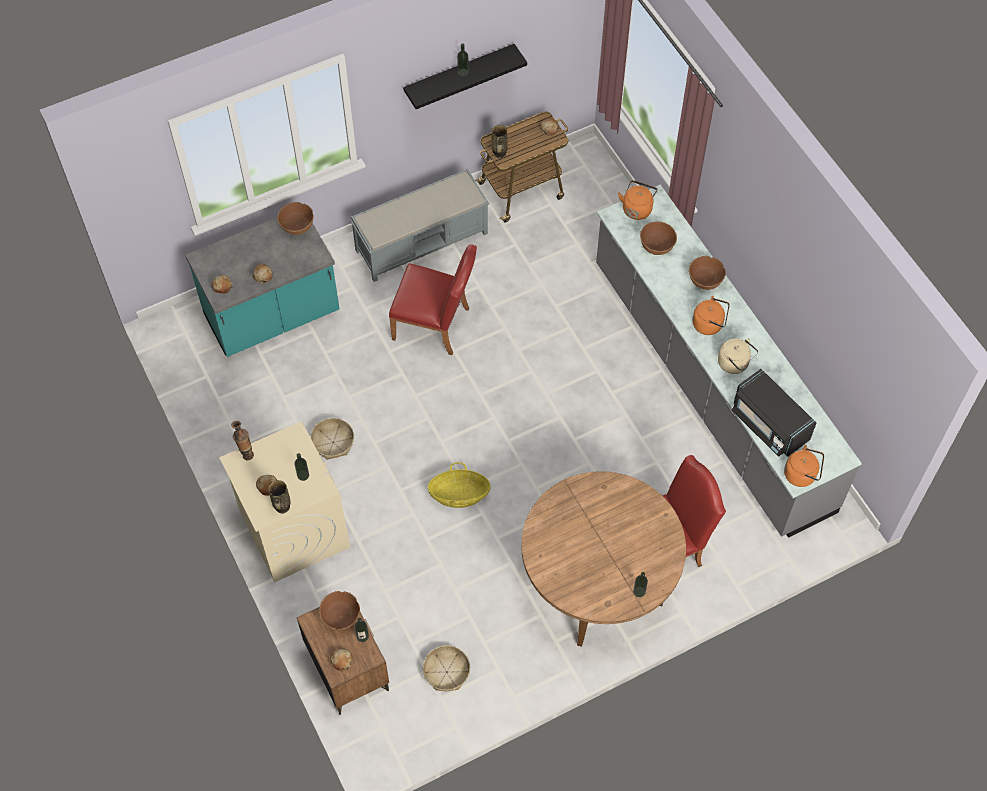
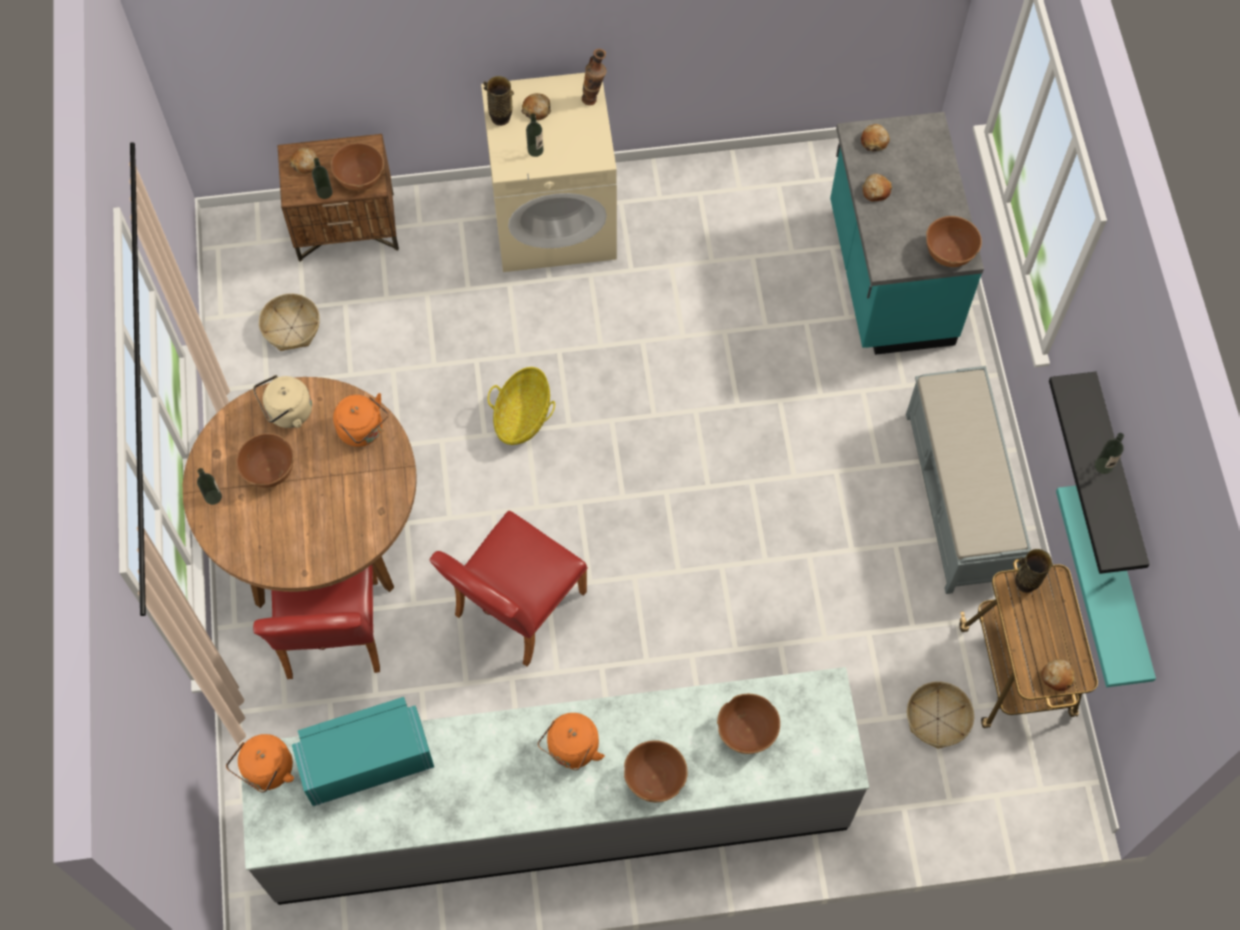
camera: 110 degrees right, 5 degrees up
(333, 442) = (661, 294): basket -> basket (937, 719)
(436, 325) = (802, 471): red chair -> red chair (514, 610)
(507, 82) = (1122, 587): none -> turquoise shelf
(605, 565) = (269, 469): none -> brown bowl
(637, 208) = (830, 730): orange kettle -> orange kettle (363, 431)
(735, 364) = (488, 757): beige kettle -> beige kettle (287, 413)
(768, 424) = (367, 761): black microwave -> turquoise microwave

